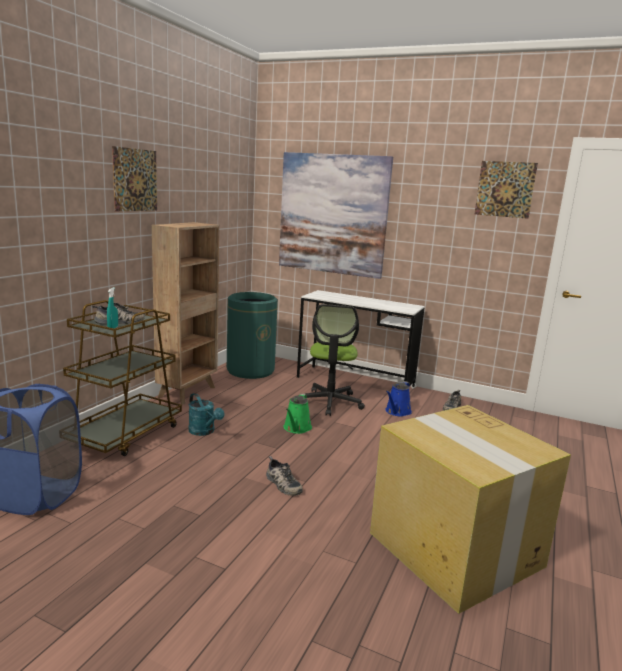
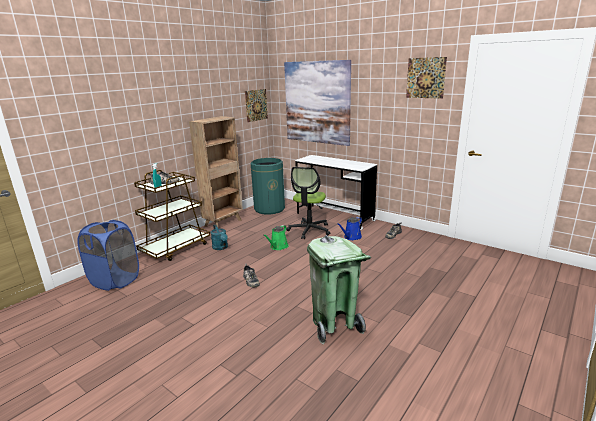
camera: 15 degrees right, 5 degrees up
(135, 180) = (175, 95): picture -> picture (256, 105)
(456, 550) = (334, 325): cardboard box -> green trash can

